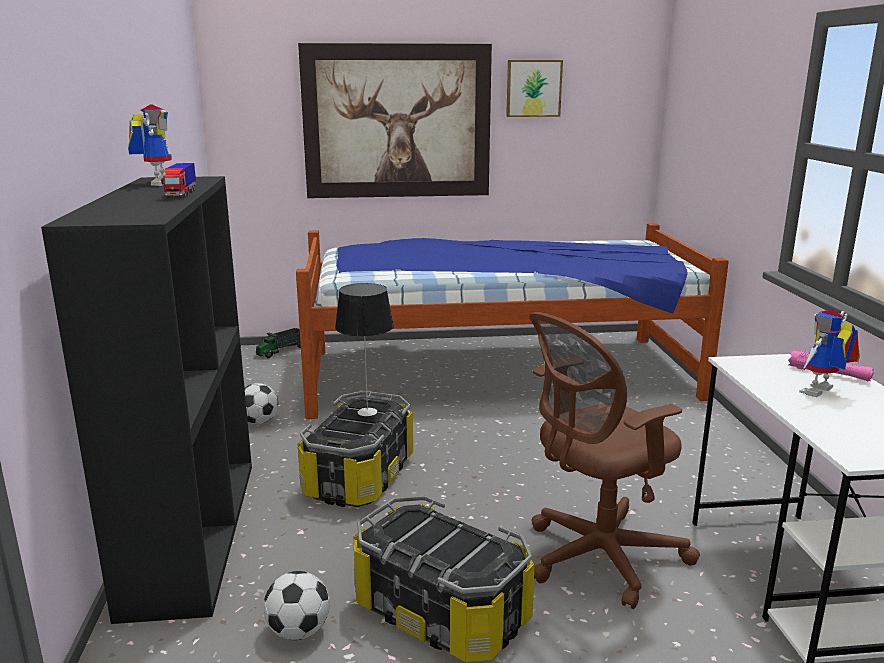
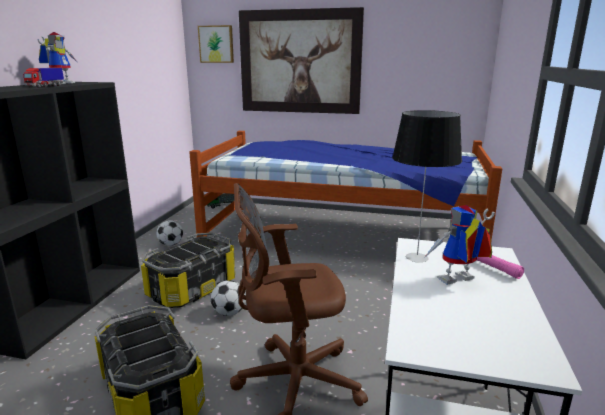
camera: 20 degrees right, 0 degrees up
(298, 631) = (59, 382): football -> football (229, 312)
(368, 412) = (201, 246): table lamp -> table lamp (418, 257)
(533, 88) = (394, 39): picture -> picture (216, 44)

